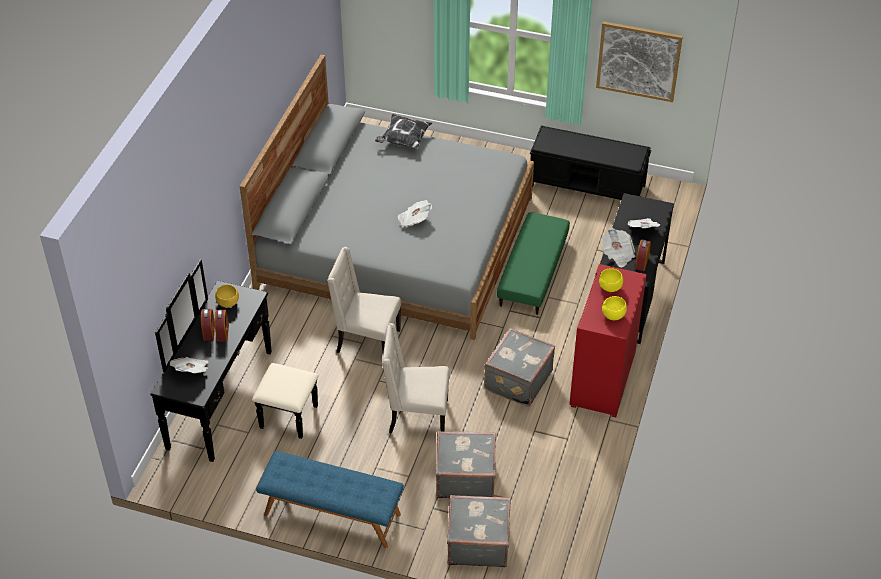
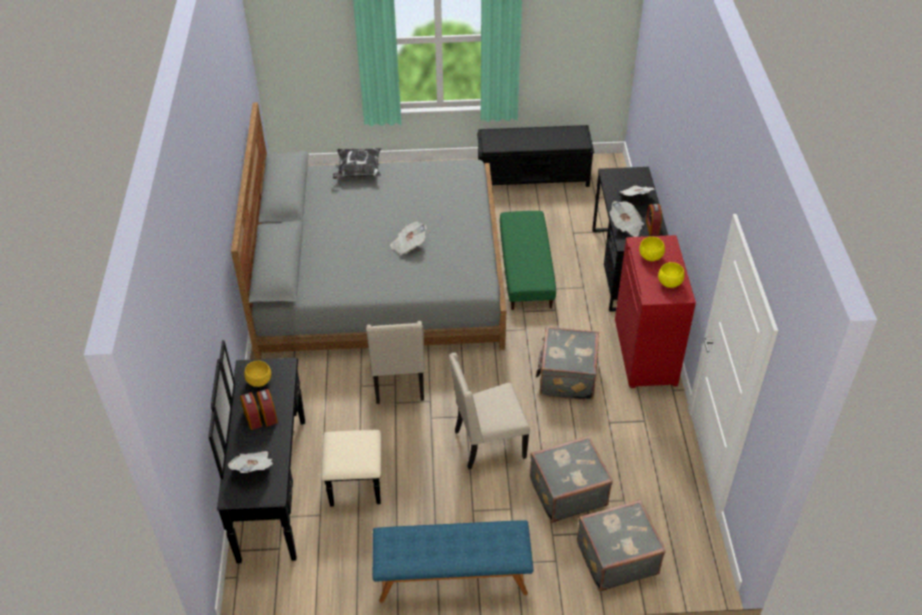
camera: 20 degrees left, 0 degrees up
(366, 342) = (399, 382): beige chair -> beige chair turned 90 degrees counterclockwise
(638, 61) = (568, 41): picture -> none

